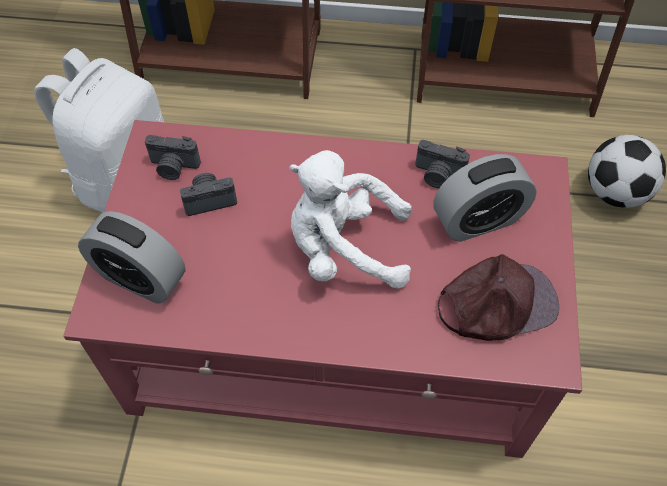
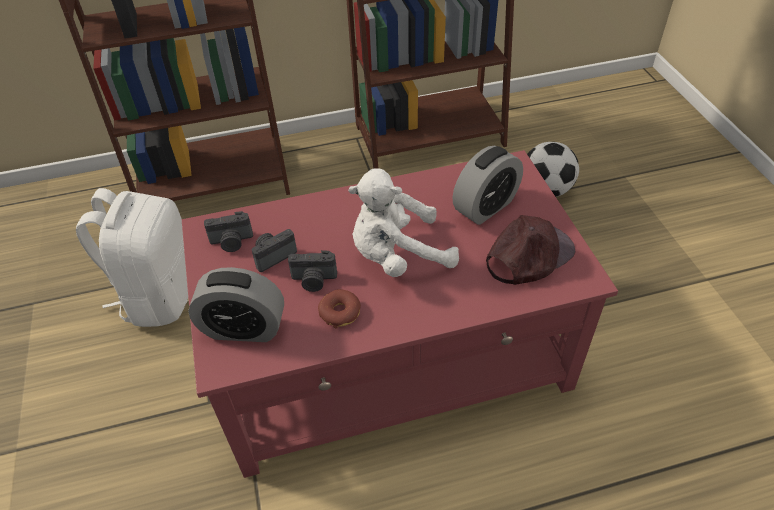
camera: 20 degrees left, 10 degrees down
(248, 297) = (340, 312): none -> donut
(438, 175) = (440, 187): camera -> camera (314, 280)

